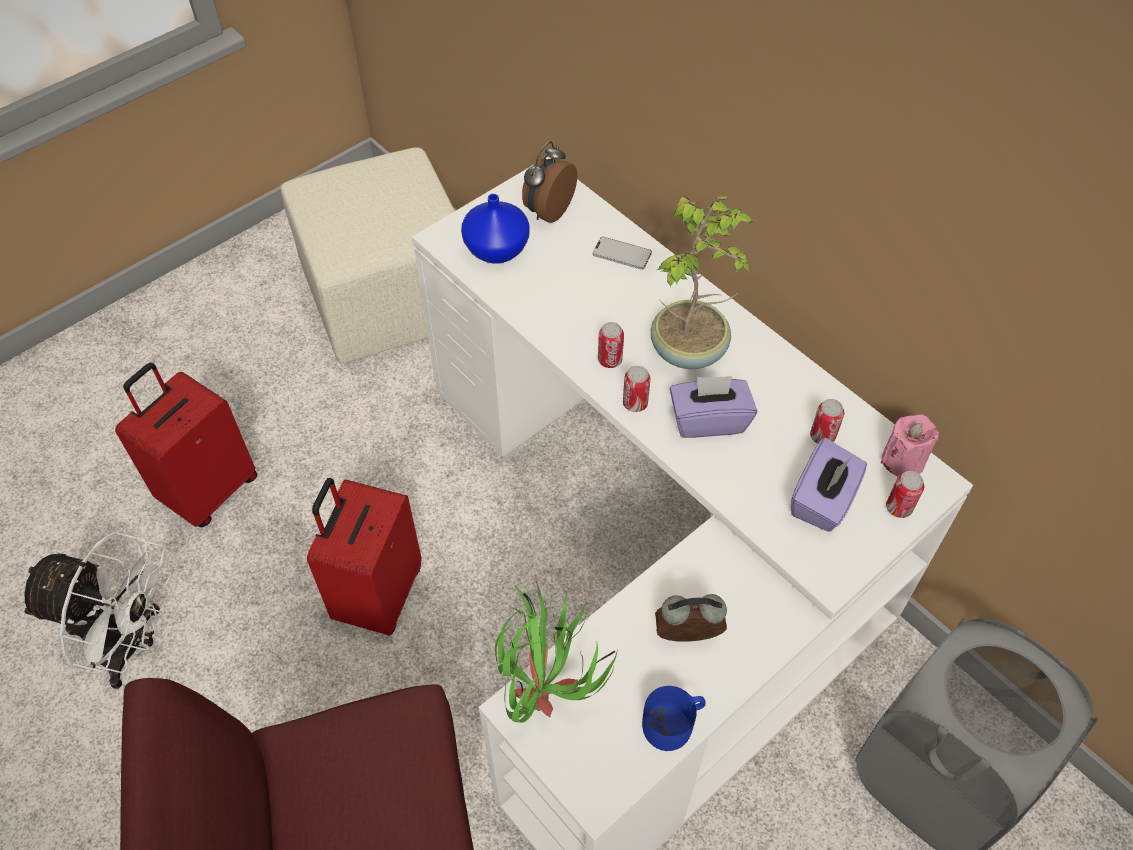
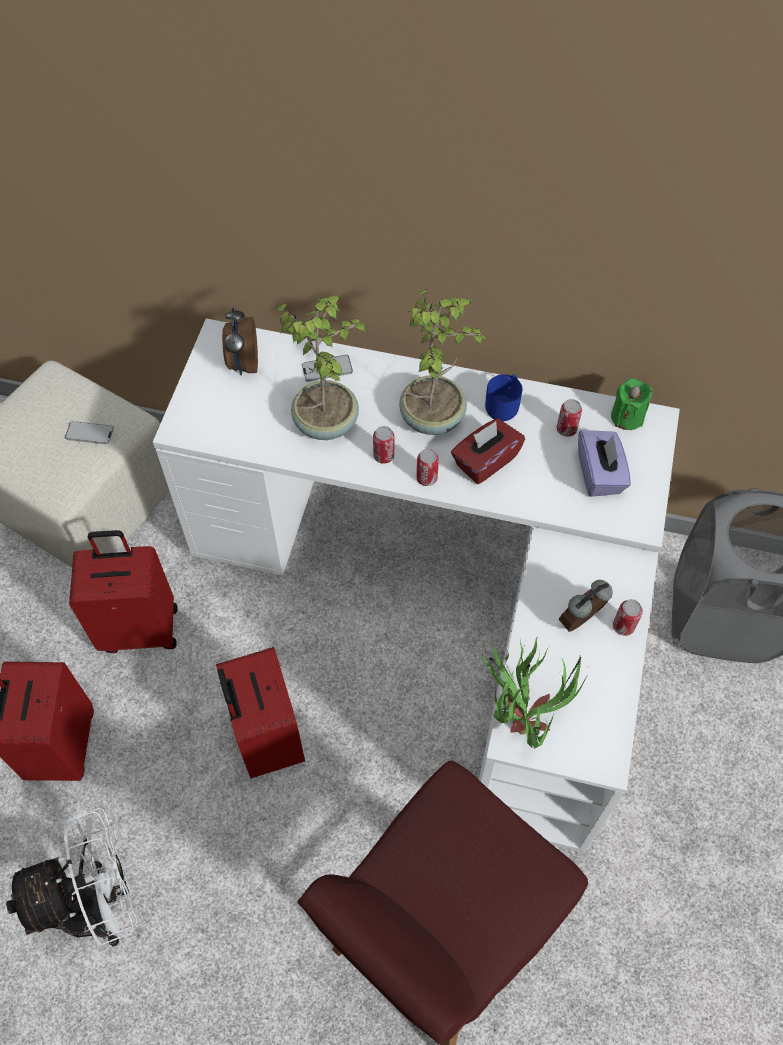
camera: 35 degrees left, 5 degrees up
(349, 430) = (140, 627): none -> red suitcase
(399, 221) = (89, 433): none -> phone
(498, 249) = (230, 415): blue vase -> none
(582, 300) = (327, 421): none -> potted plant
(673, 725) = (617, 684): blue mug -> blue mug (504, 404)
(708, 420) = (485, 461): purple tissue box -> red tissue box
(898, 508) = (648, 451): can -> can (623, 626)
(903, 461) = (627, 417): pink candle -> green candle

